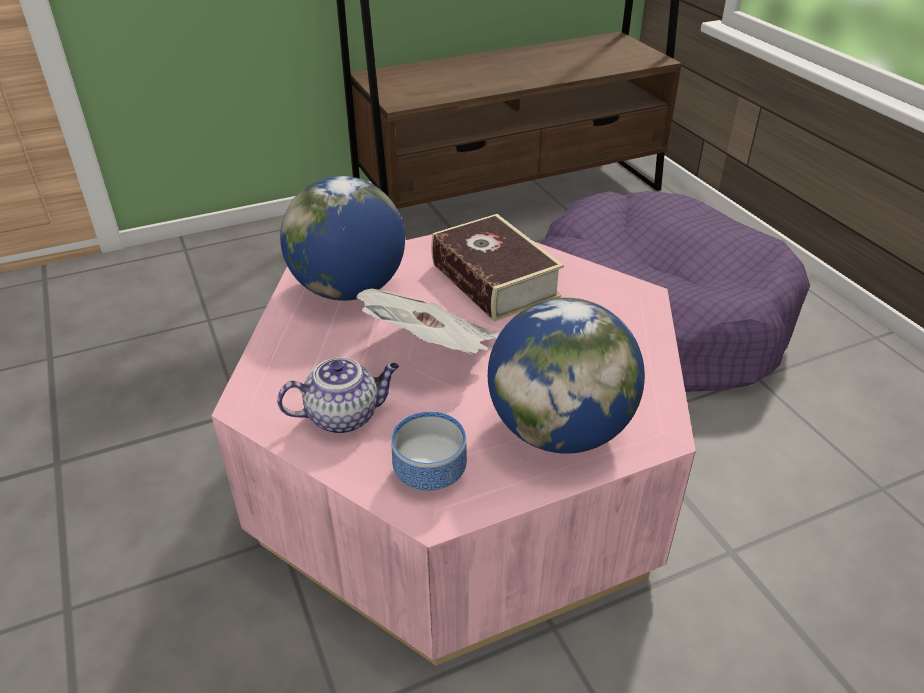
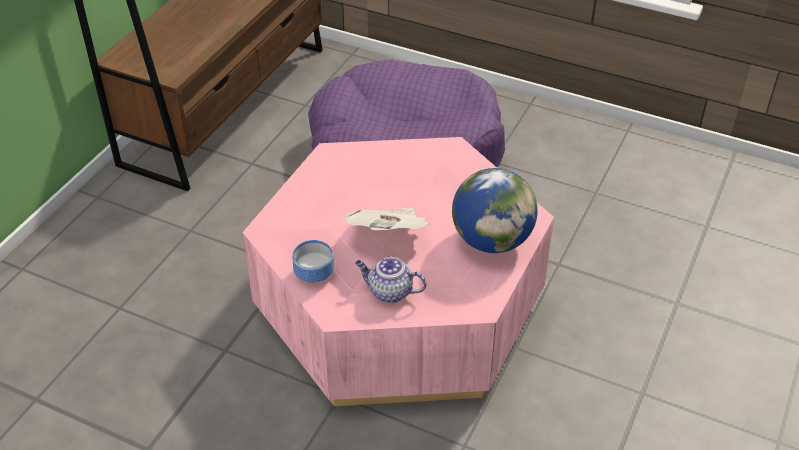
camera: 40 degrees left, 5 degrees up
(344, 416) = (389, 292): teapot -> teapot turned 105 degrees counterclockwise
(349, 289) = (299, 226): globe -> none
(431, 475) = (462, 293): bowl -> bowl (316, 274)
(494, 280) = (371, 177): book -> none

